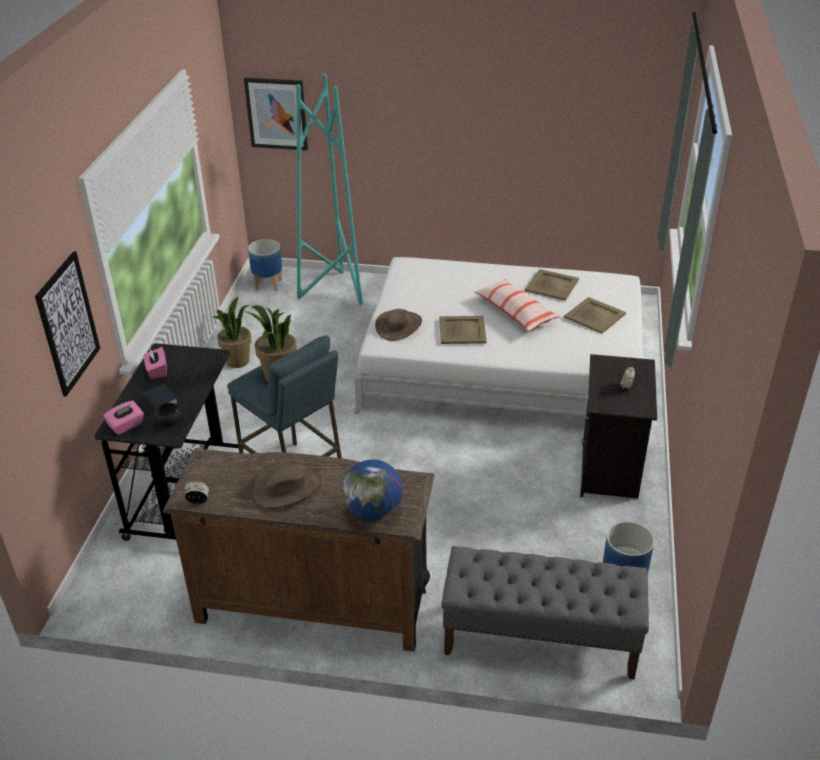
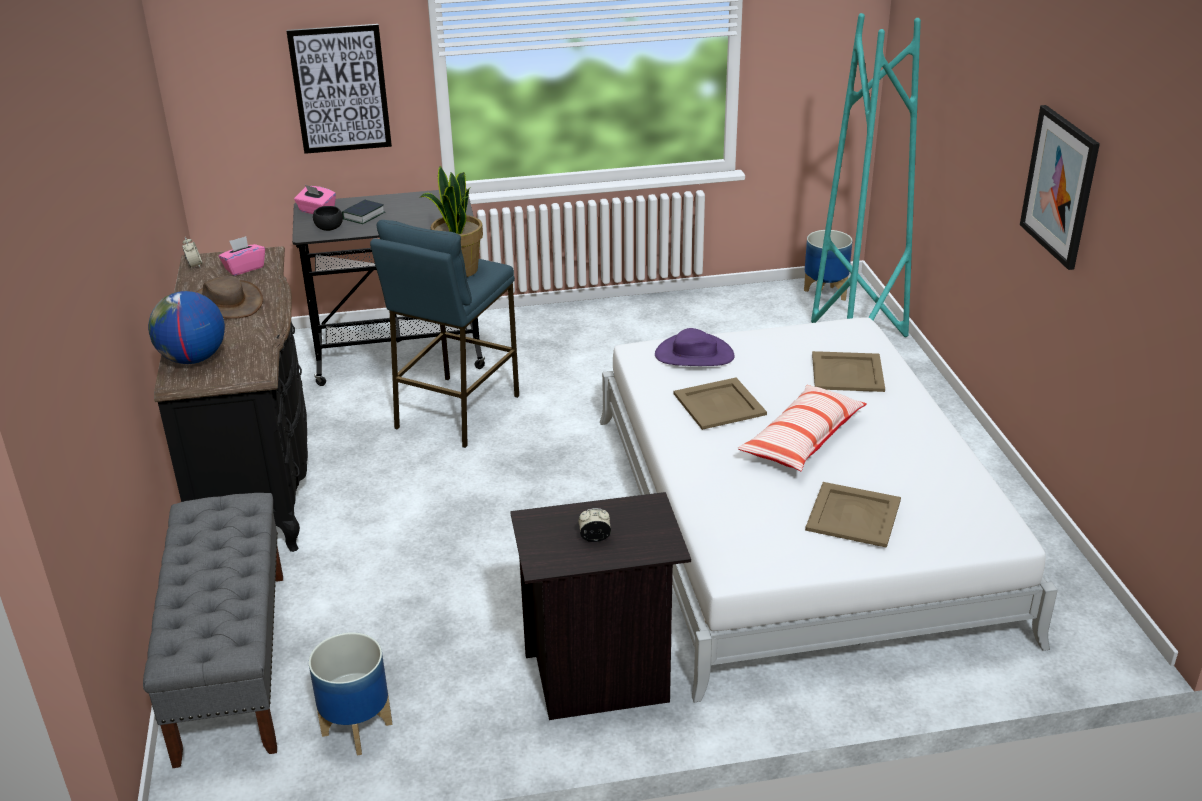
camera: 70 degrees right, 5 degrees down
(157, 371) = (416, 201): pink tissue box -> pink tissue box (244, 268)
(237, 361) = (650, 318): potted plant -> none
(277, 113) = (908, 69): picture -> picture (1060, 186)
(399, 326) = (694, 355): brown hat -> purple hat
(552, 285) = (912, 460): beige tray -> beige tray (847, 372)

